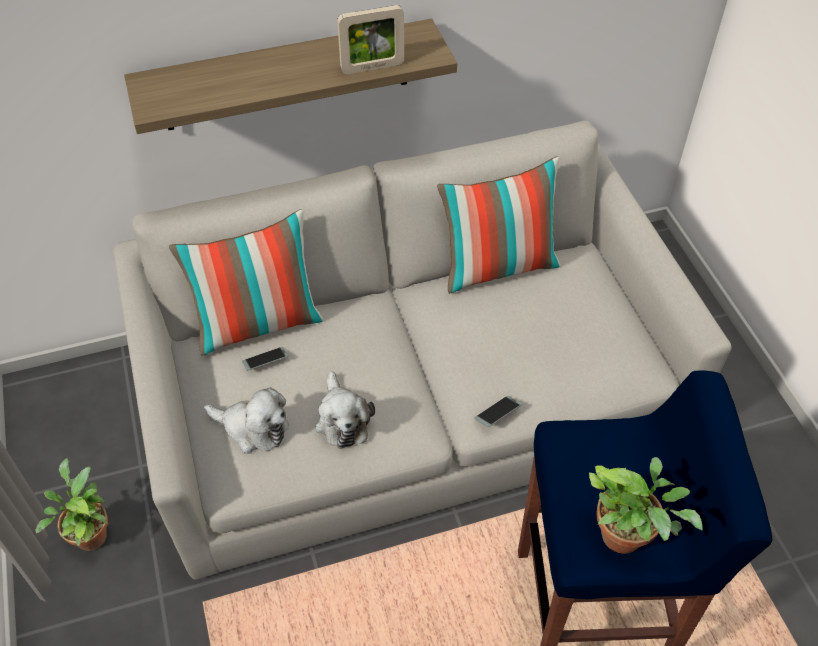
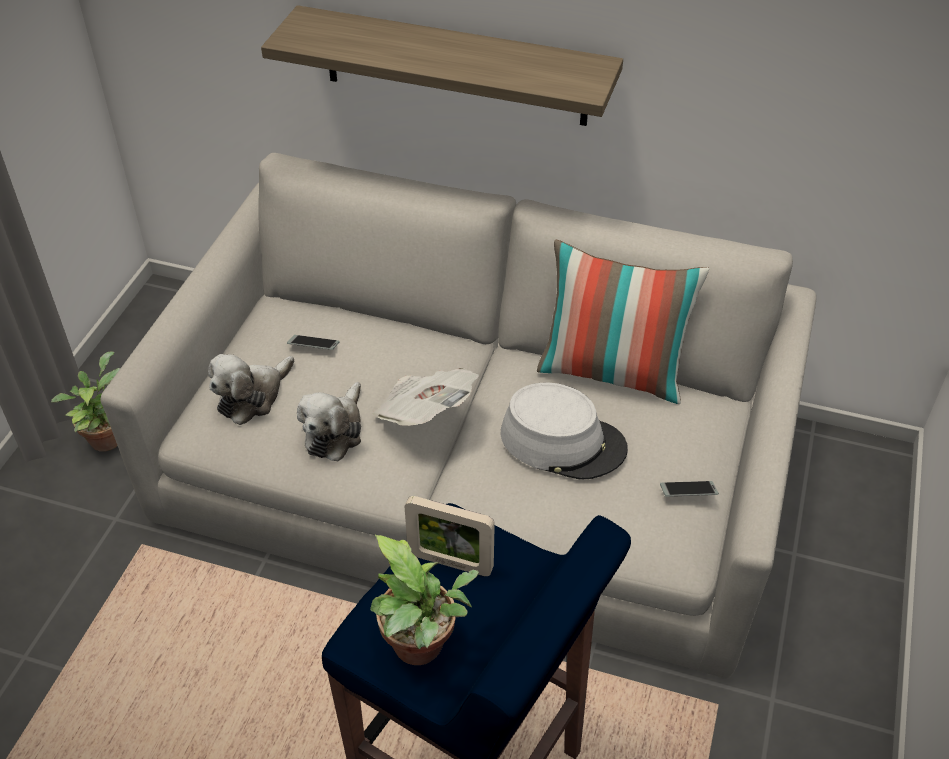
camera: 35 degrees right, 5 degrees down
(253, 428) = (252, 396): plush toy -> plush toy turned 75 degrees clockwise
(258, 323) = (338, 312): pillow -> none
(372, 67) = (514, 79): picture frame -> picture frame (450, 562)
(398, 368) = (425, 413): none -> newspaper
(497, 414) = (483, 507): phone -> phone (688, 492)
(511, 335) = (563, 441): none -> grey hat

